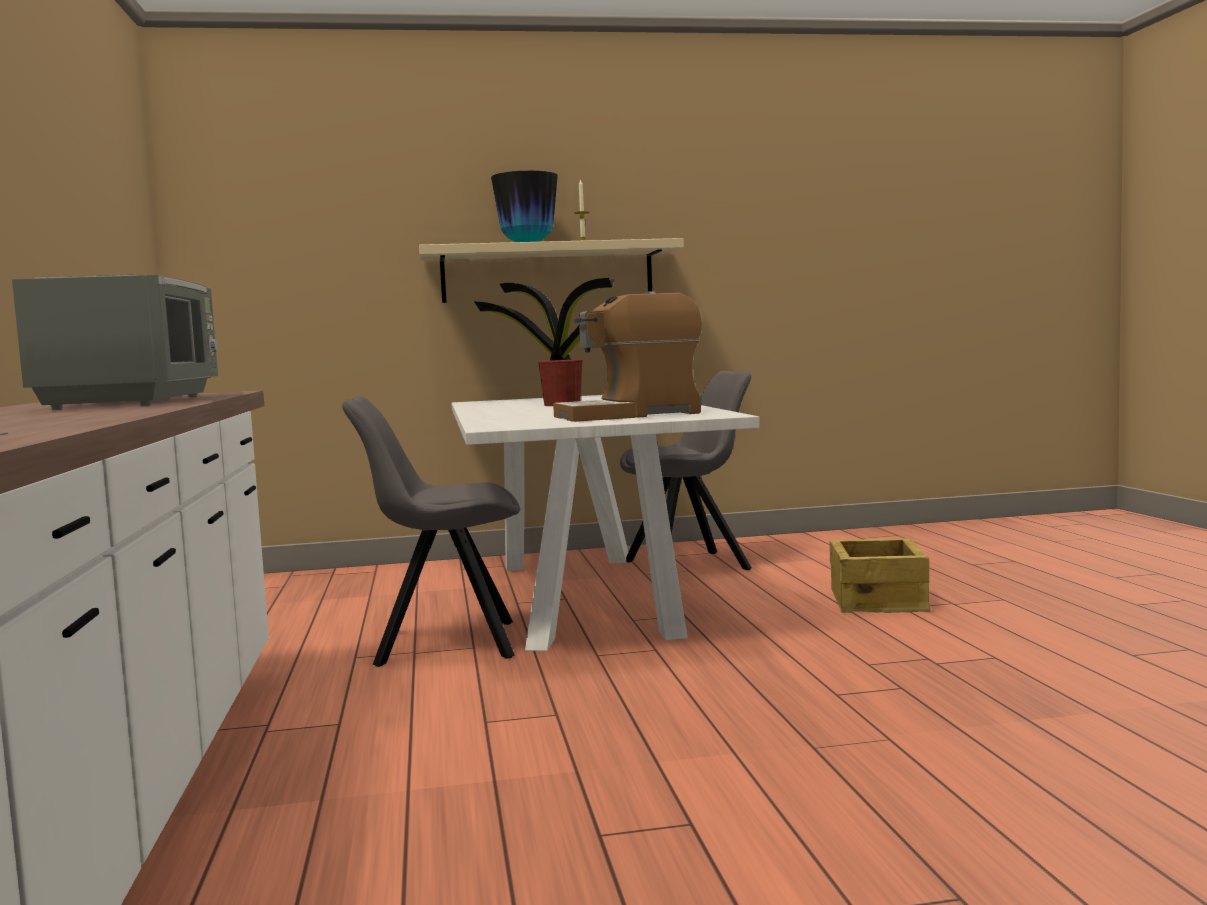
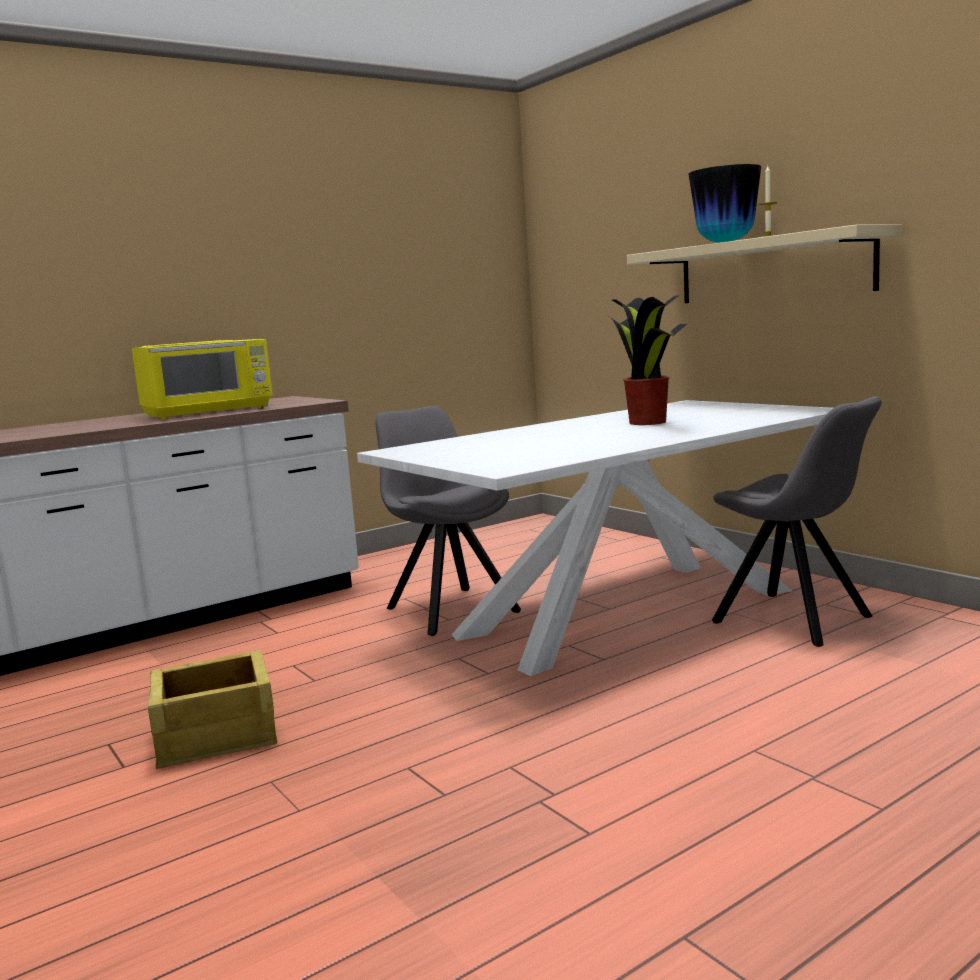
camera: 65 degrees right, 5 degrees up
(136, 402) = (209, 412): grey microwave -> yellow microwave
(630, 415) = (509, 453): coffee machine -> none
(878, 600) = (770, 732): crate -> crate (218, 736)

